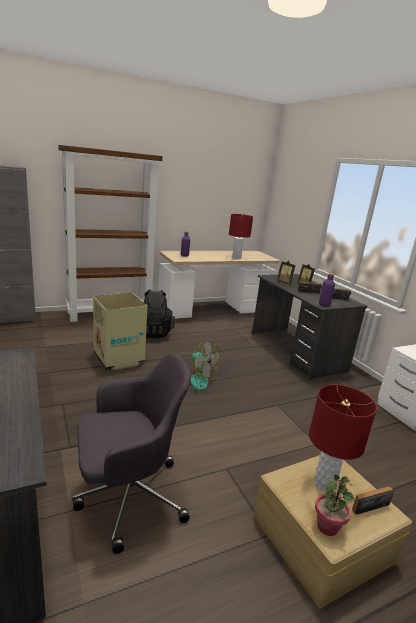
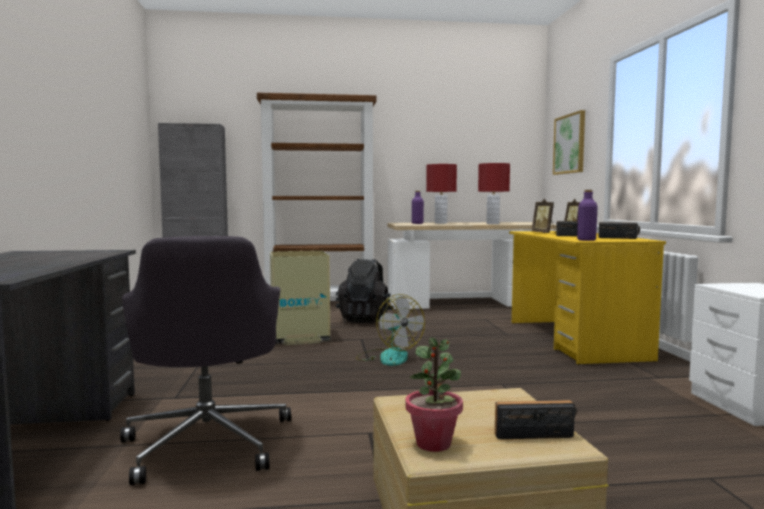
camera: 20 degrees right, 15 degrees down
(128, 496) = (208, 442): grey office chair -> grey office chair turned 75 degrees clockwise
(292, 205) = (570, 144): none -> picture
(296, 351) = (574, 340): grey desk -> yellow desk
(324, 484) = (470, 410): red table lamp -> red table lamp (440, 223)

